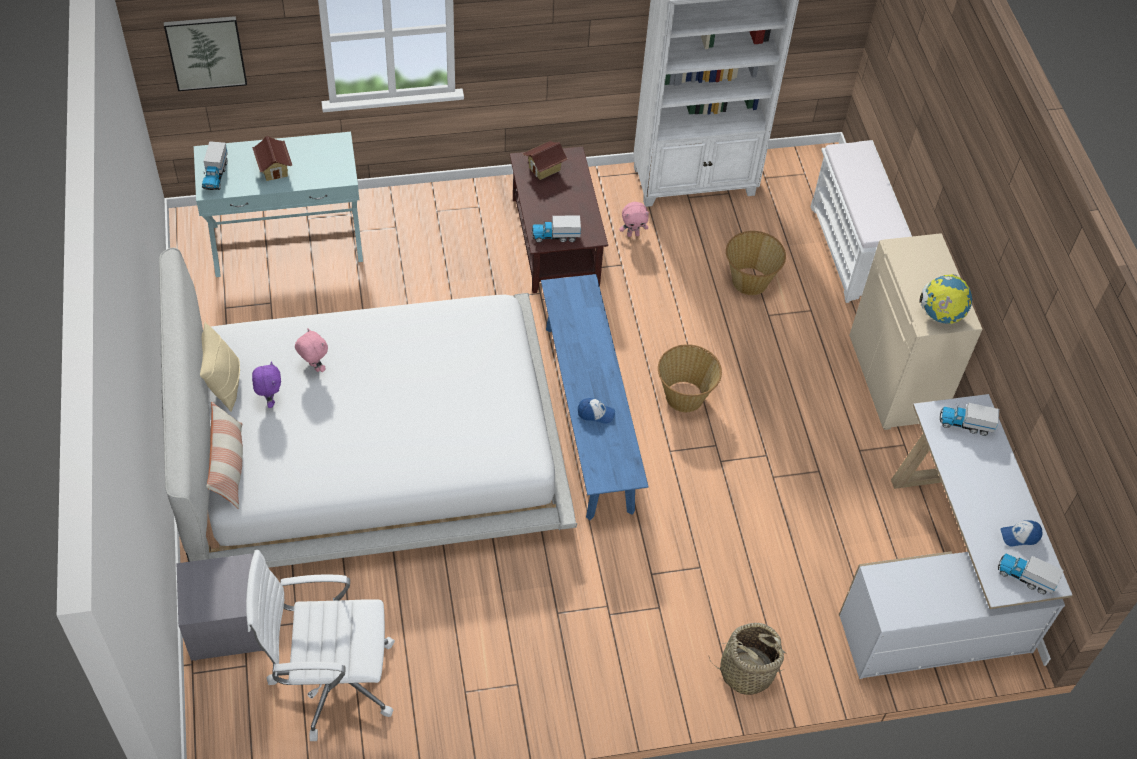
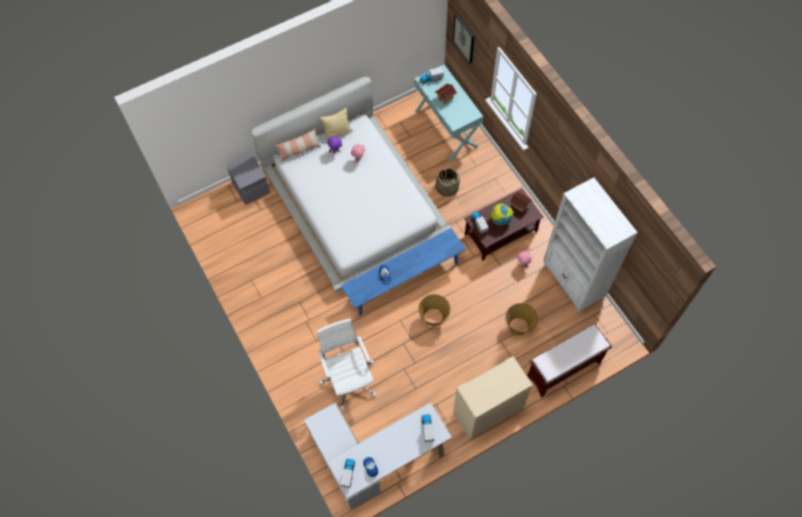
camera: 75 degrees right, 10 degrees up
(331, 679) = (240, 231): white office chair -> white office chair (349, 378)
(746, 671) = (297, 384): basket -> basket (447, 187)
(851, 252) = (563, 370): white bench -> brown bench
(940, 315) = (475, 395): globe -> globe (500, 220)

